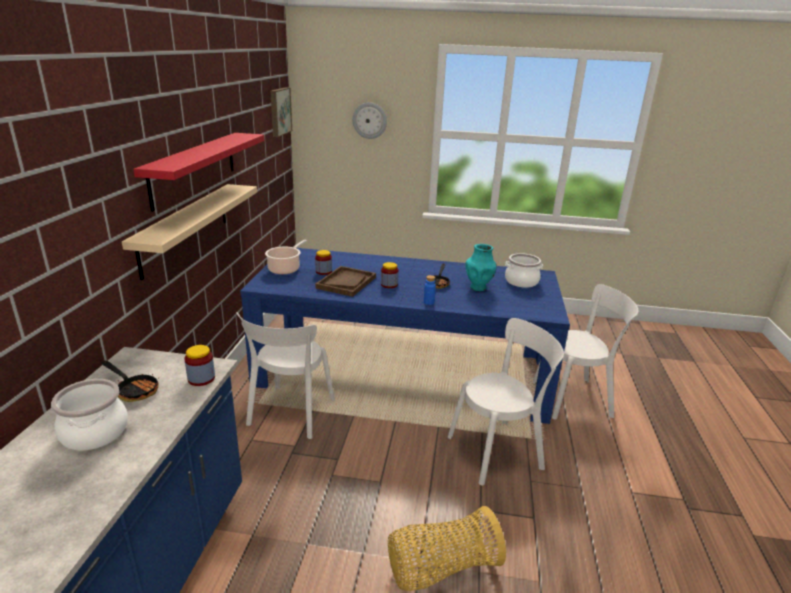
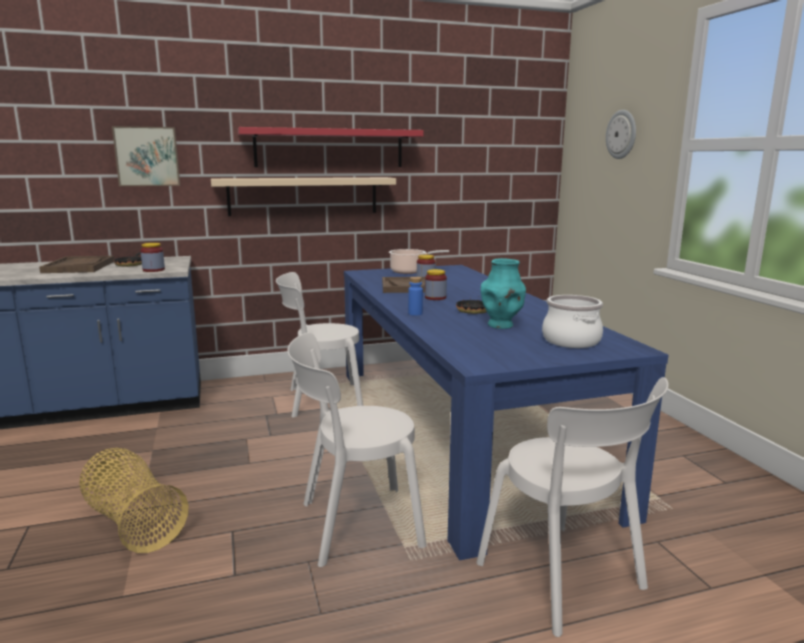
camera: 65 degrees right, 10 degrees down
(94, 432) = (79, 267): cooking pot -> brown tray
(279, 111) = (528, 127): picture -> picture (147, 156)
(498, 451) = (354, 525): white chair -> white chair turned 120 degrees clockwise

